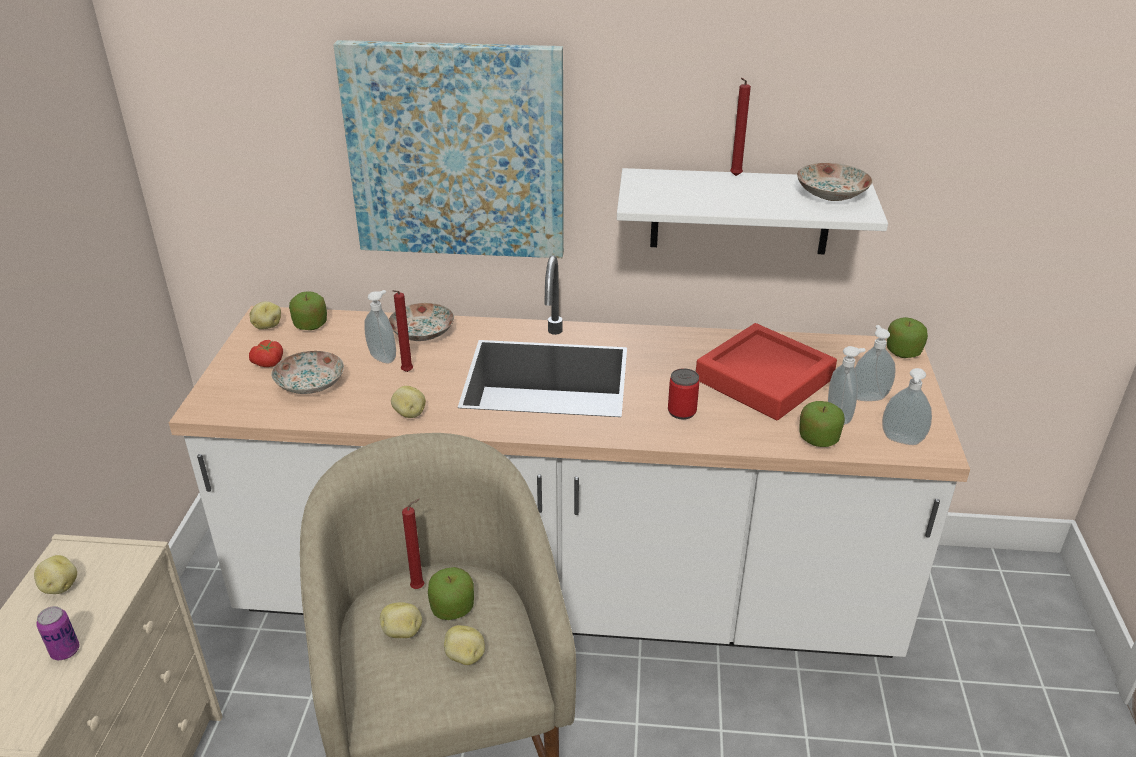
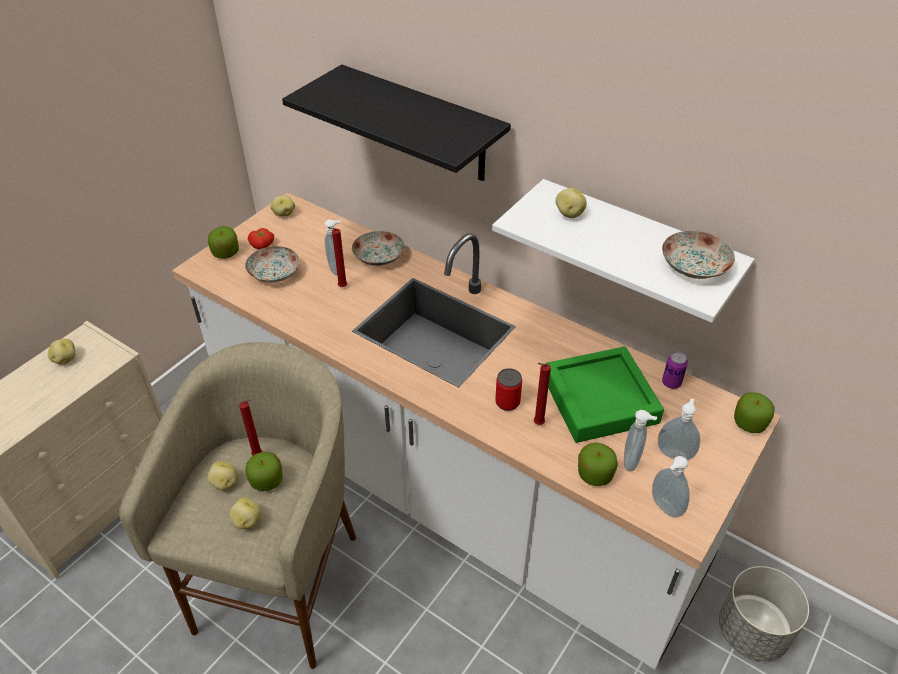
camera: 30 degrees right, 10 degrees up
(65, 651) = (39, 405): can -> can (671, 383)
(310, 325) = (311, 222): apple -> apple (226, 253)
(409, 414) = (316, 323): potato -> potato (569, 214)
(456, 151) = (422, 125): picture -> black shelf
(734, 176) = (627, 218): red candle -> red candle (537, 424)
(764, 379) = (599, 400): red tray -> green tray
(945, 592) = (752, 632): none -> grey planter

